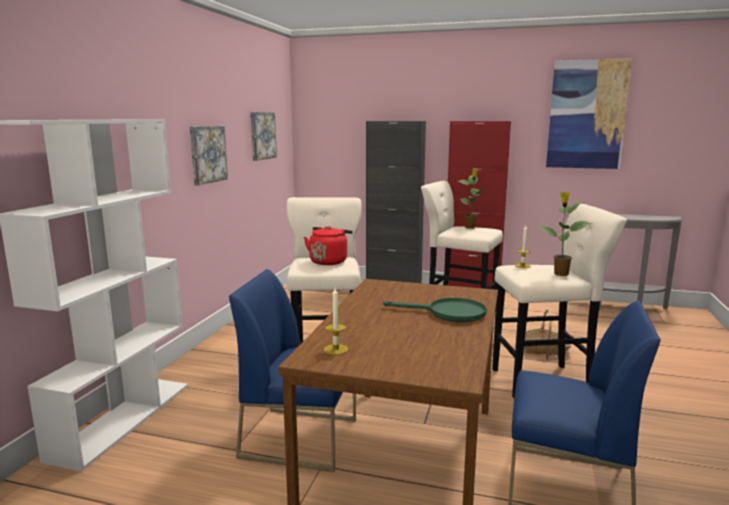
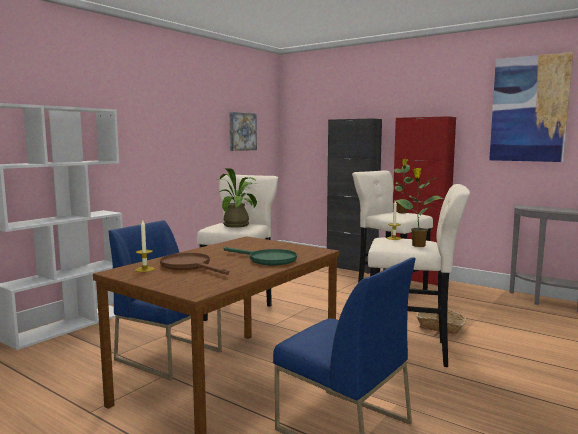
camera: 20 degrees right, 5 degrees down
(207, 154) = (179, 142): picture -> none
(329, 261) = (239, 225): red kettle -> potted plant
(381, 336) = (190, 266): none -> brown frying pan

